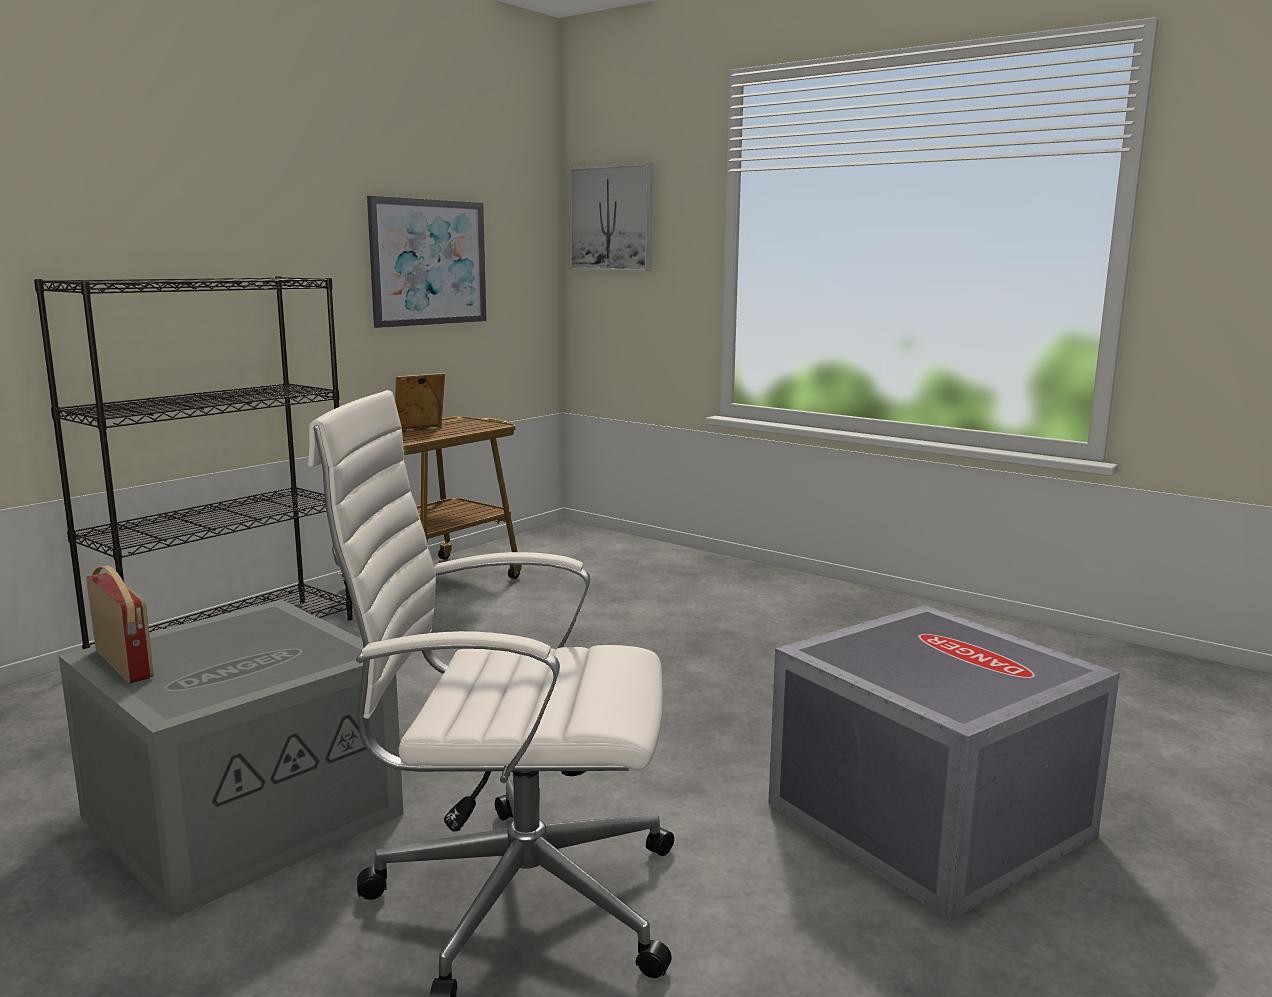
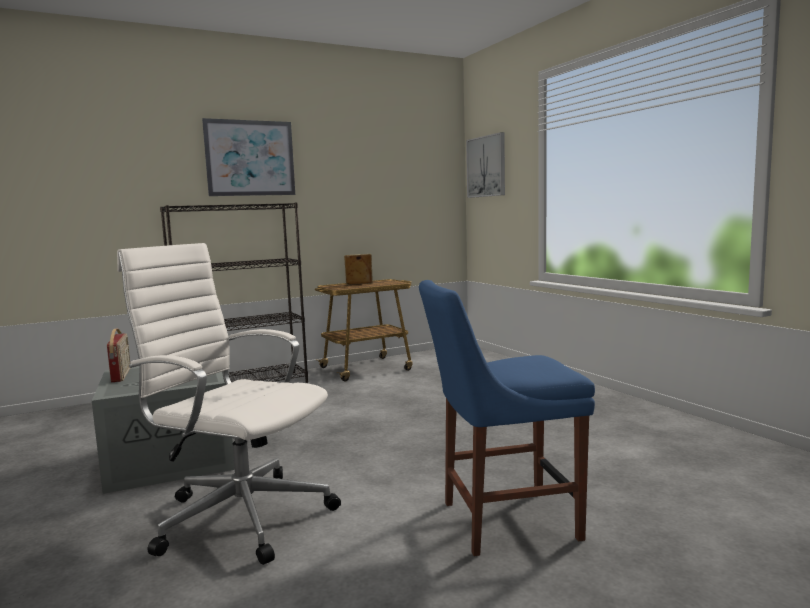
camera: 25 degrees right, 5 degrees down
(428, 262) = (375, 195): picture -> picture (250, 158)
(923, 819) = (502, 521): grey storage box -> blue chair

